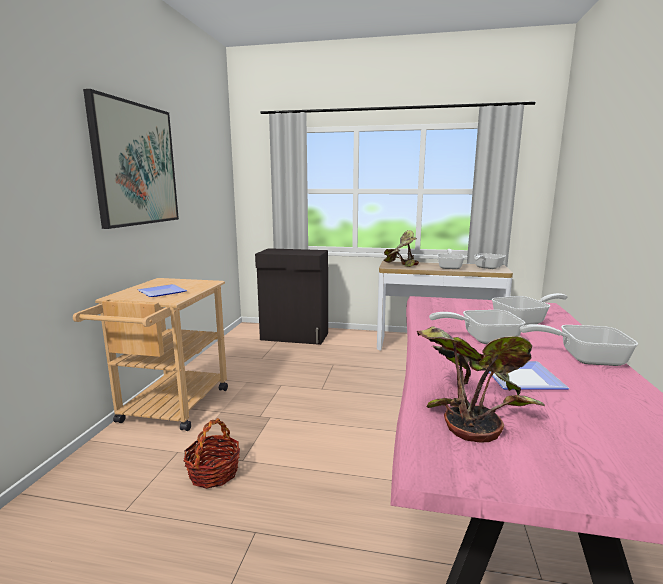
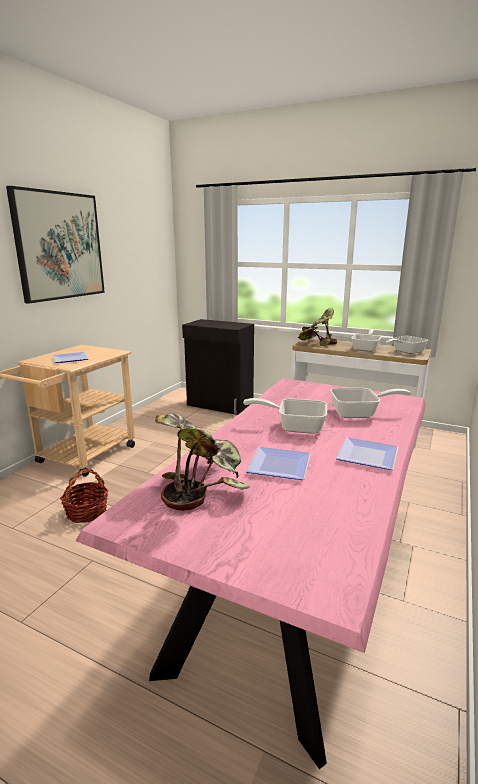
camera: 15 degrees right, 5 degrees up
(583, 358) = (365, 455): frying pan -> plate

